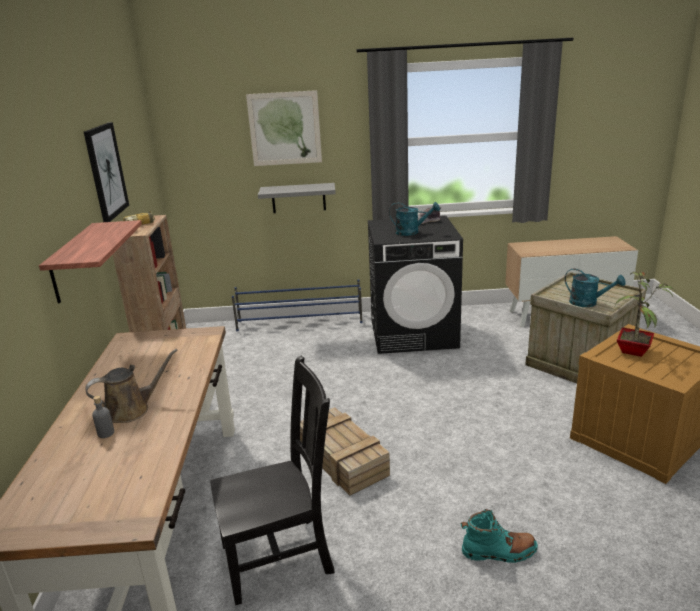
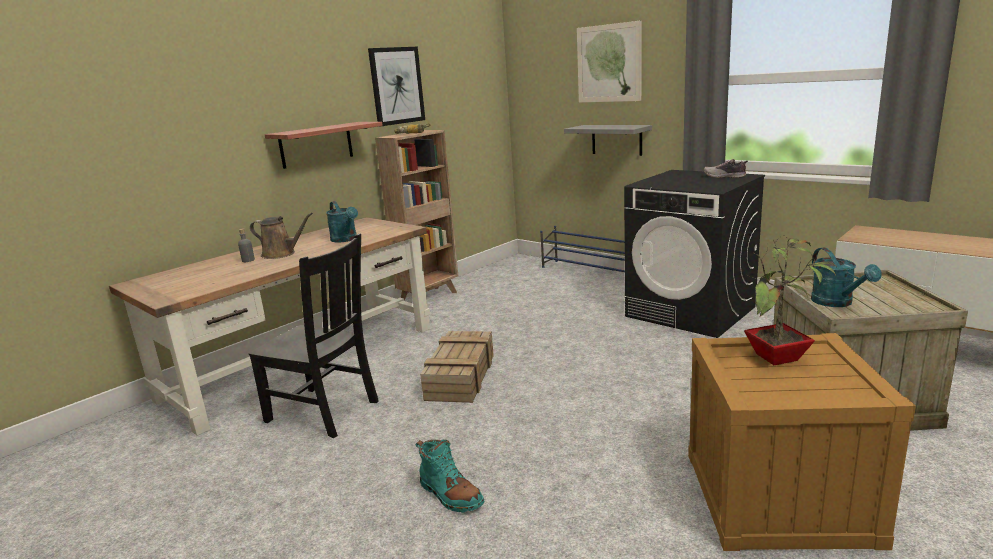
camera: 45 degrees right, 5 degrees down
(411, 232) = (685, 182): turquoise watering can -> turquoise watering can (346, 239)

